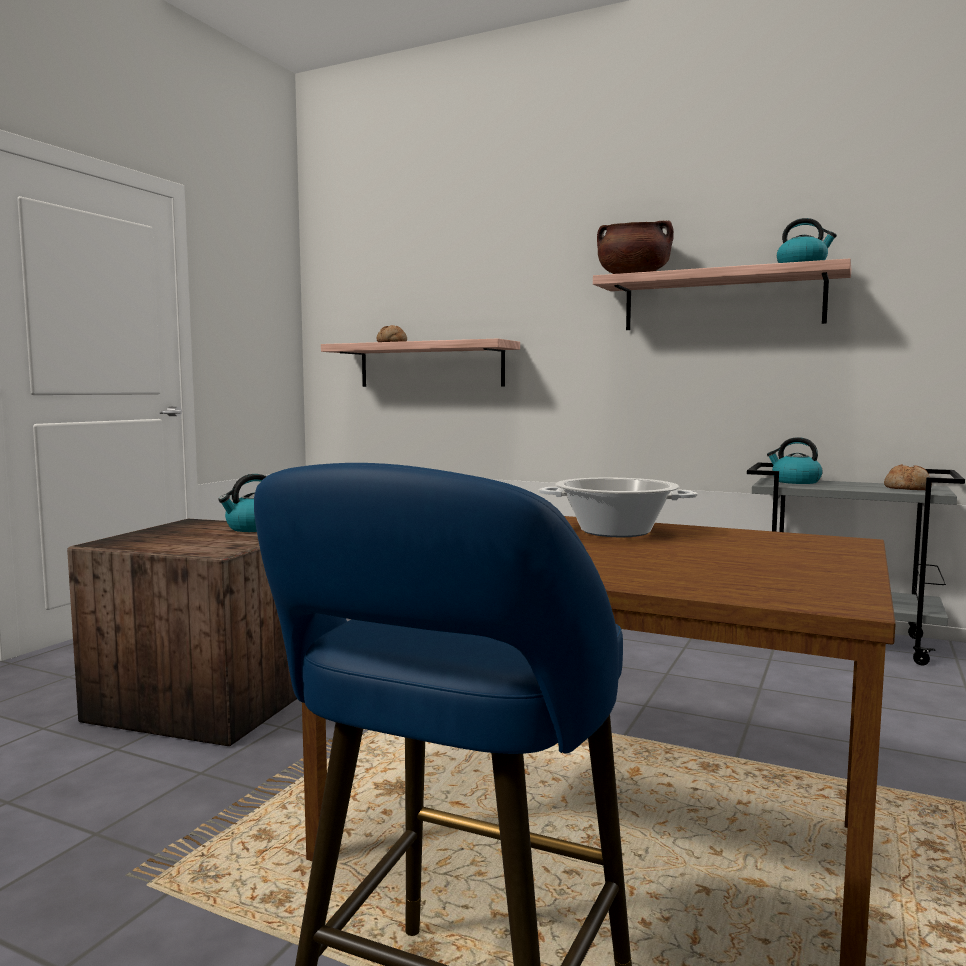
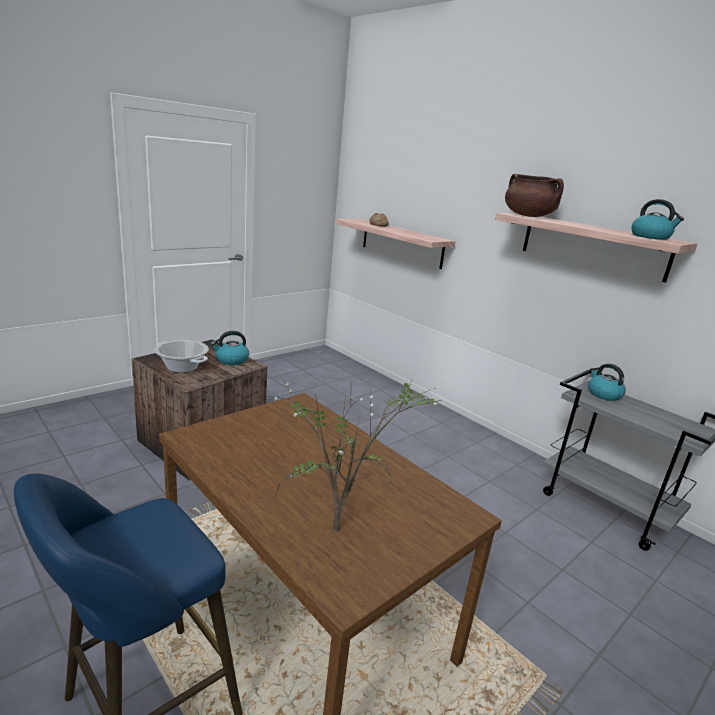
camera: 20 degrees right, 15 degrees up
(615, 531) = (349, 456): cooking pot -> cooking pot (182, 367)
(722, 568) = (341, 528): none -> potted plant
(908, 488) = (679, 427): bread -> none

